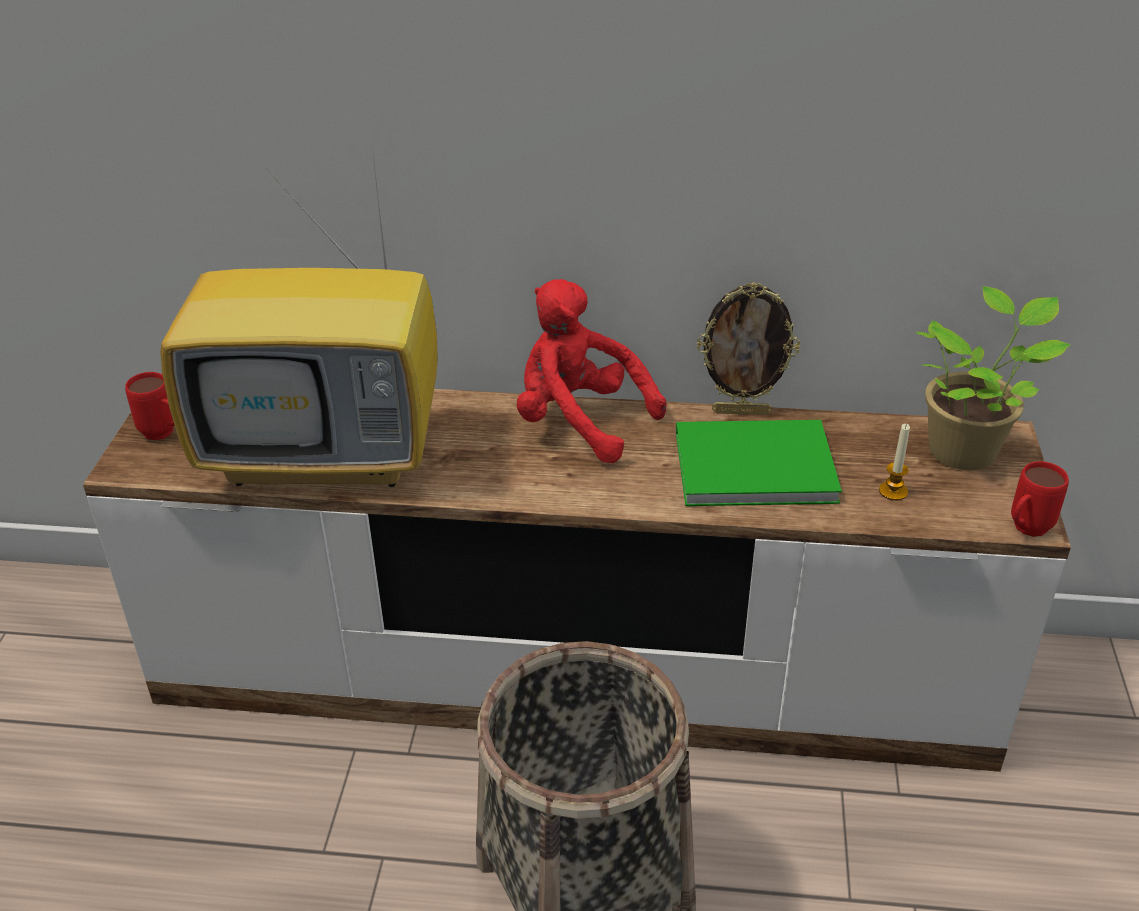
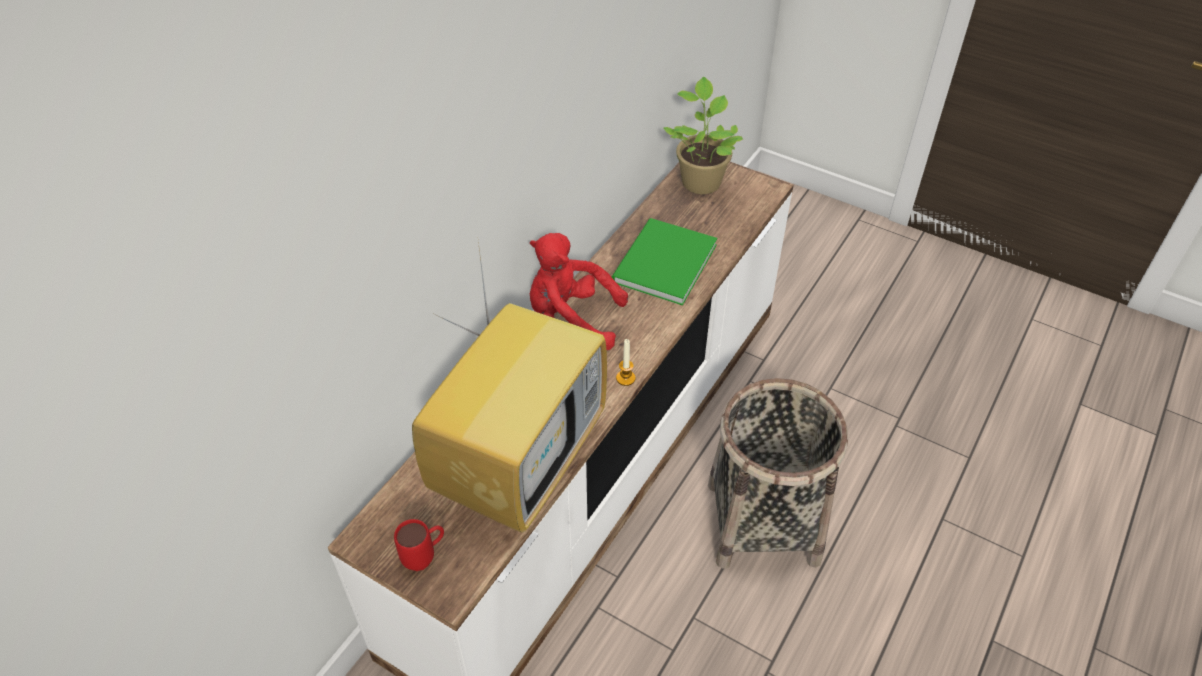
camera: 65 degrees left, 10 degrees up
(579, 422) = (571, 320): red plush toy -> red plush toy turned 45 degrees clockwise
(741, 411) = (610, 247): picture frame -> none
(893, 491) = (718, 221): candle -> candle (625, 378)
(1025, 530) = (774, 192): red mug -> none

